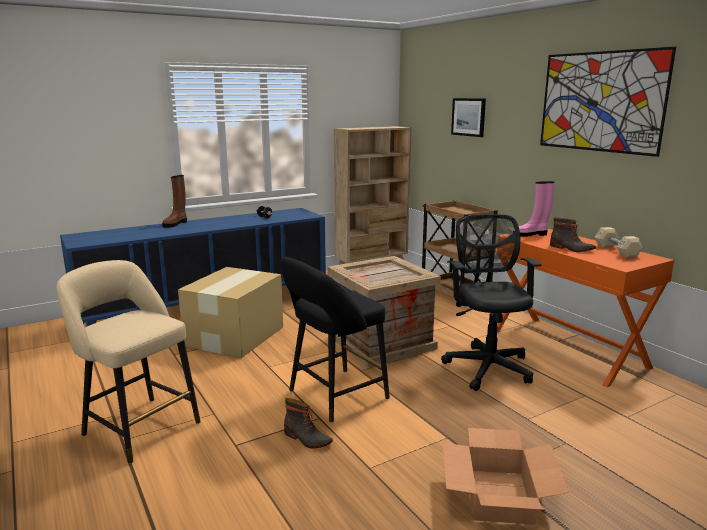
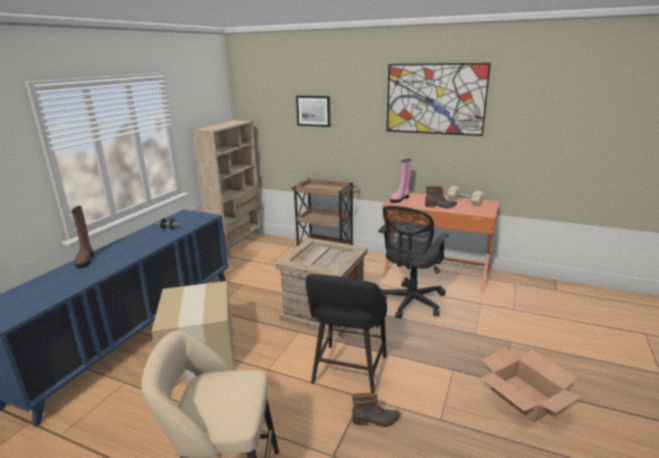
camera: 35 degrees left, 5 degrees up
(487, 366) = (410, 303): black office chair -> black office chair turned 105 degrees counterclockwise

